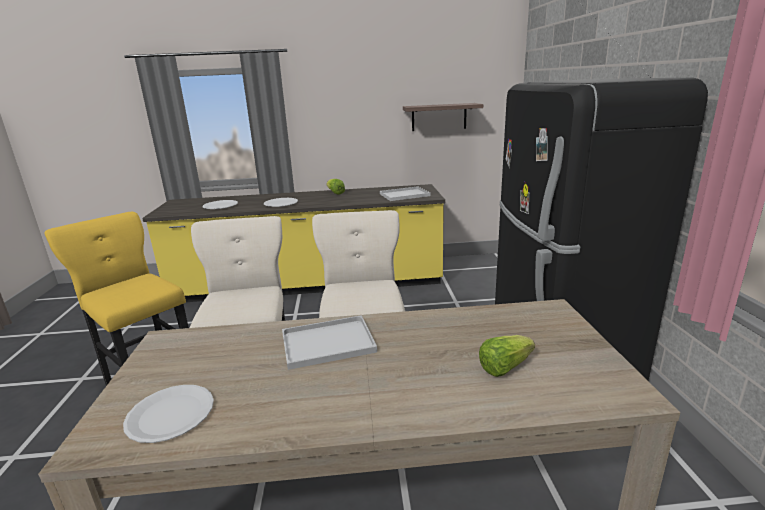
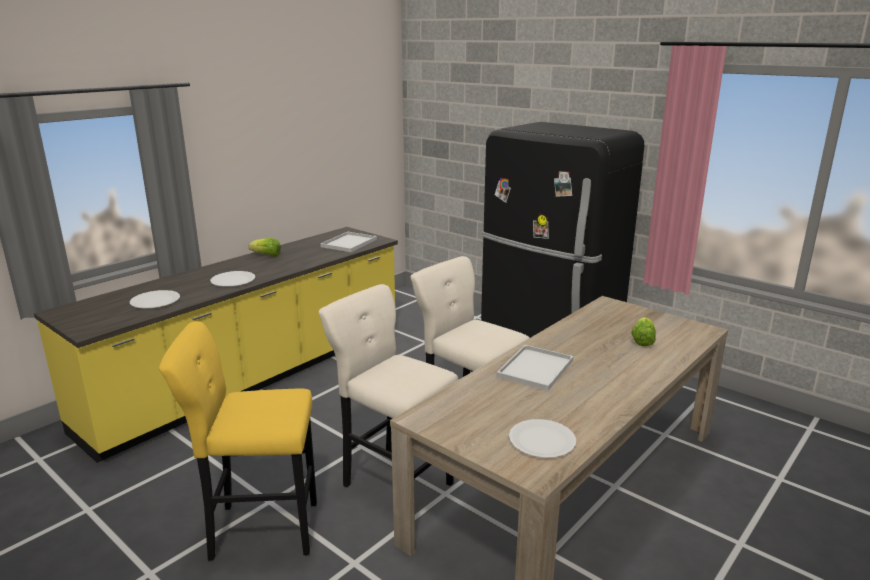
camera: 45 degrees left, 0 degrees up
(439, 117) = (339, 151): shelf -> none

